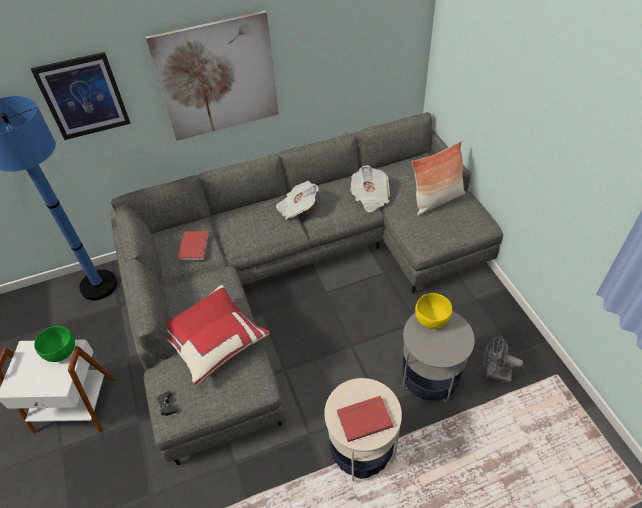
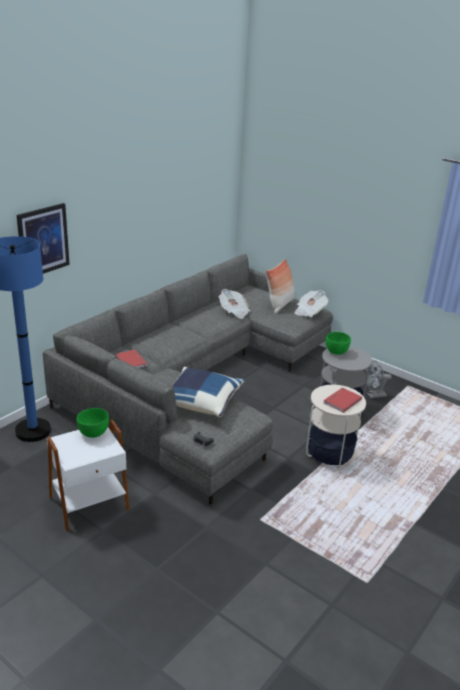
camera: 35 degrees left, 20 degrees down
(214, 341) = (201, 402): red pillow -> blue pillow
(217, 78) = (124, 227): picture -> none
(297, 208) = (188, 326): newspaper -> newspaper (309, 311)
(431, 320) = (336, 352): yellow bowl -> green bowl

